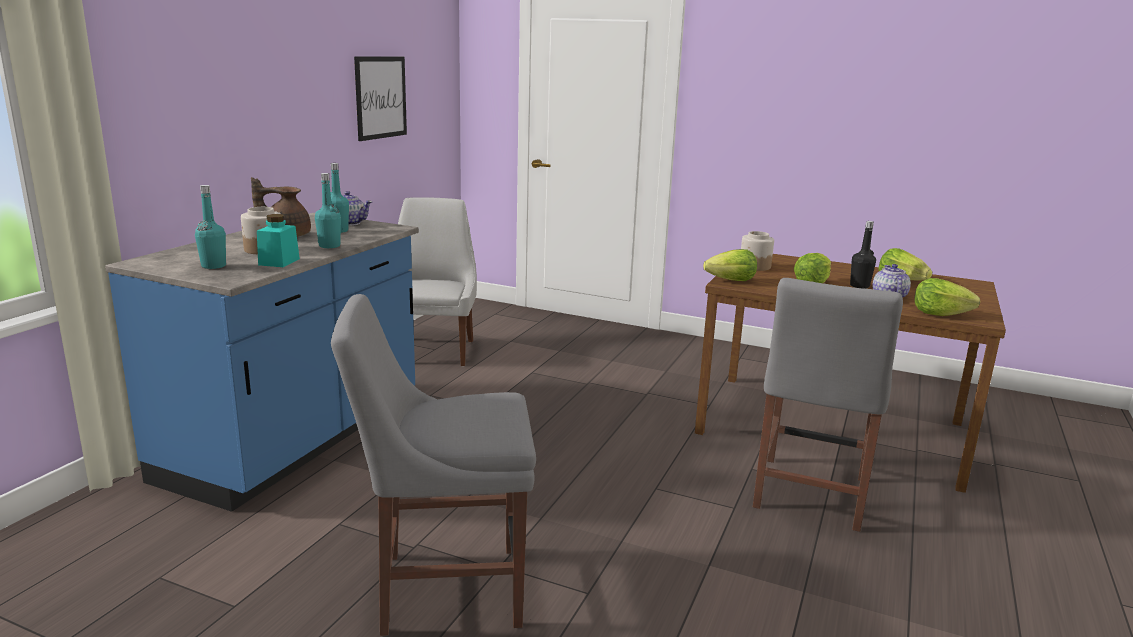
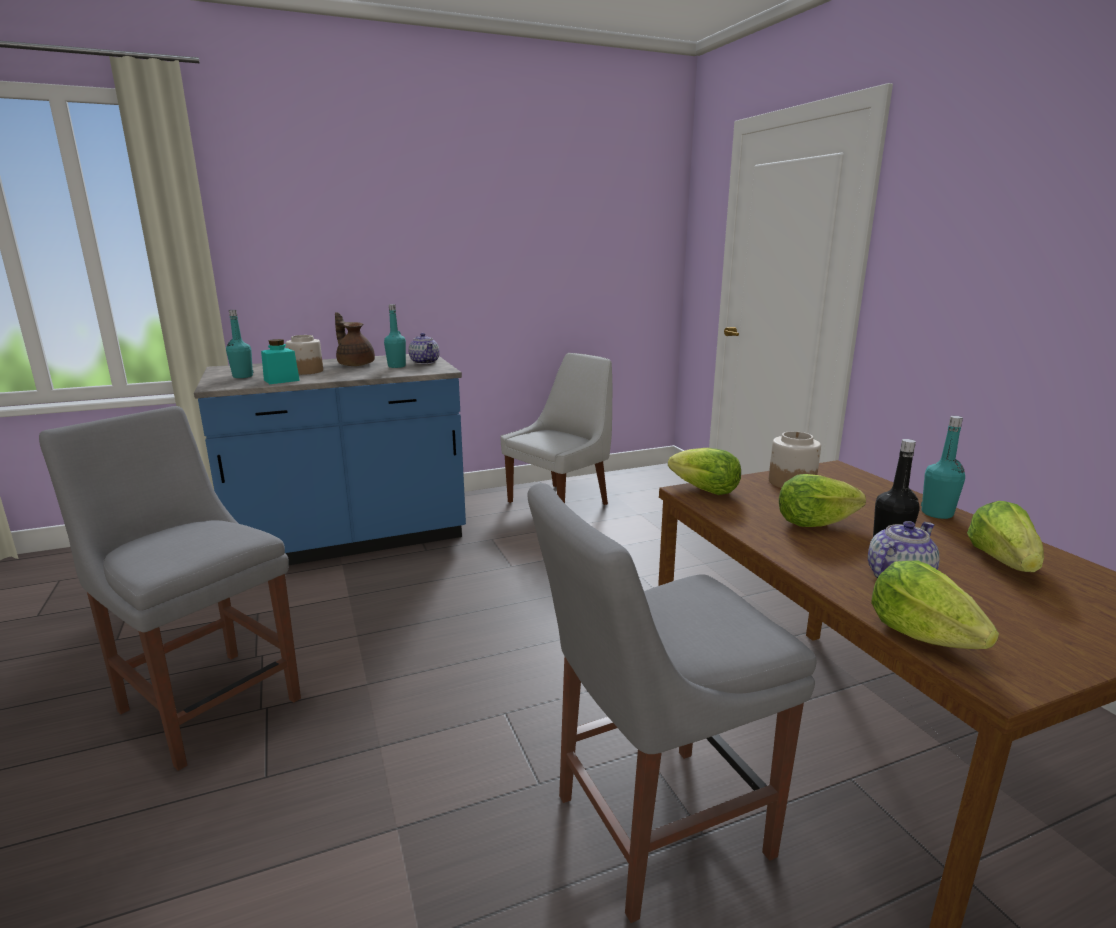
camera: 45 degrees right, 0 degrees up
(329, 246) = (349, 375): turquoise bottle -> turquoise bottle (937, 513)
(381, 97) = (558, 255): picture -> none

